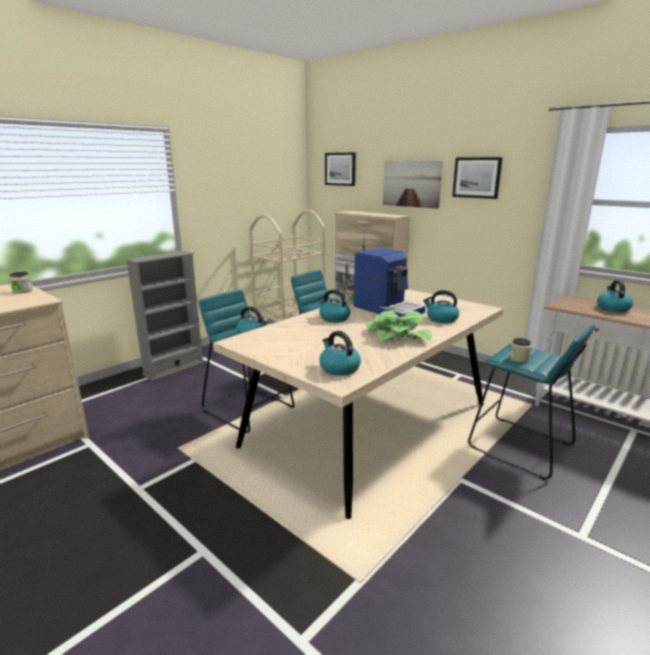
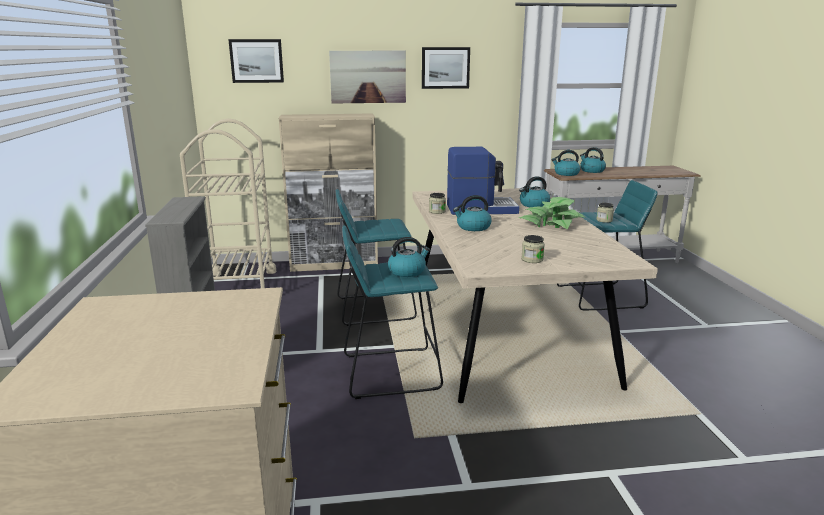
camera: 50 degrees left, 0 degrees up
(22, 291) = (159, 303): jar -> jar (532, 259)
(339, 368) = (599, 255): kettle -> kettle (566, 174)

